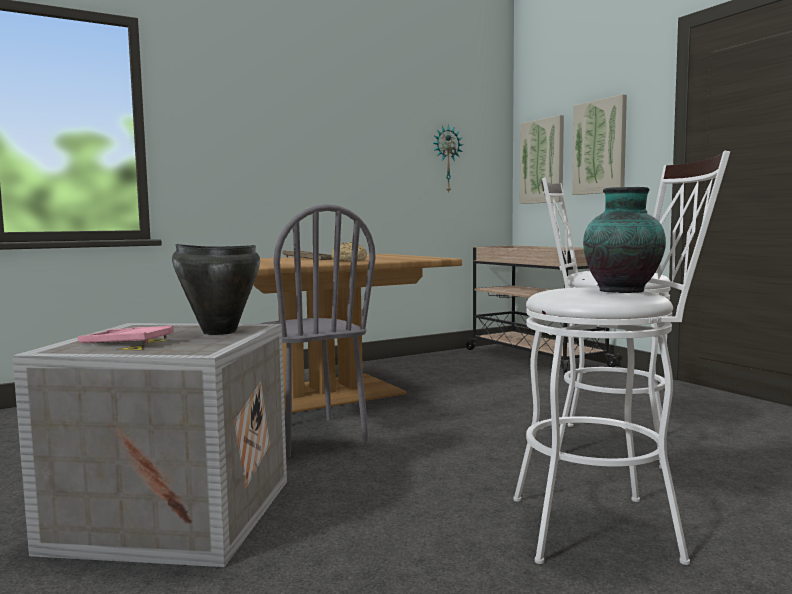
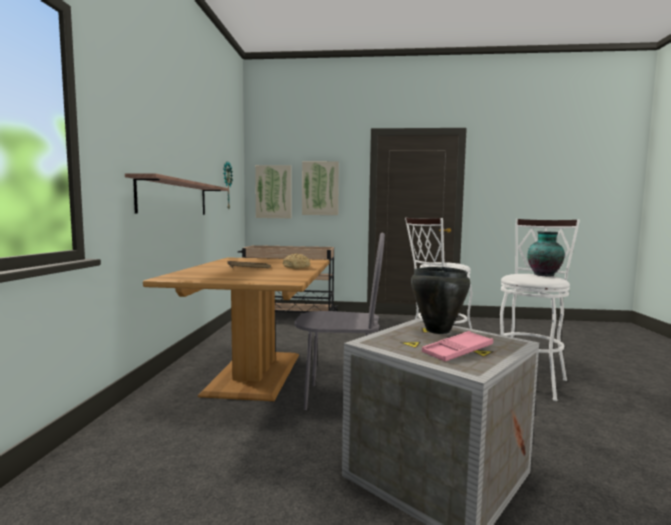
camera: 55 degrees left, 0 degrees up
(309, 180) = (174, 198): none -> shelf

